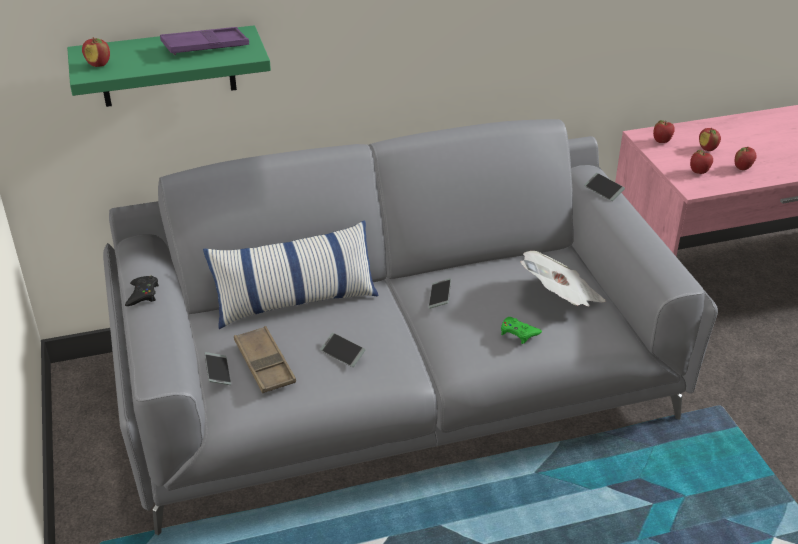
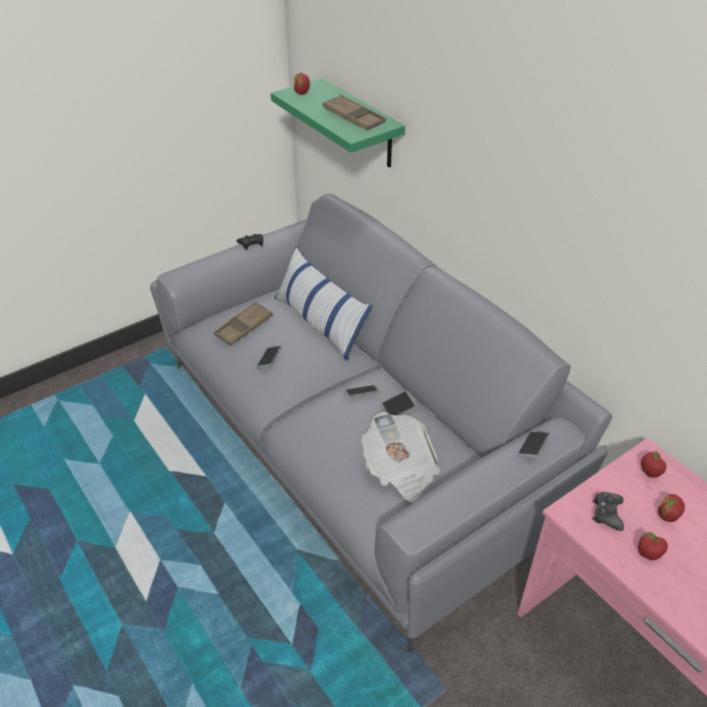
camera: 70 degrees right, 5 degrees up
(205, 46) = (353, 117): purple tray -> brown tray
(218, 372) = (230, 310): phone -> phone (398, 407)
(518, 333) = (335, 450): green game controller -> none
(699, 172) = (607, 513): apple -> black game controller

